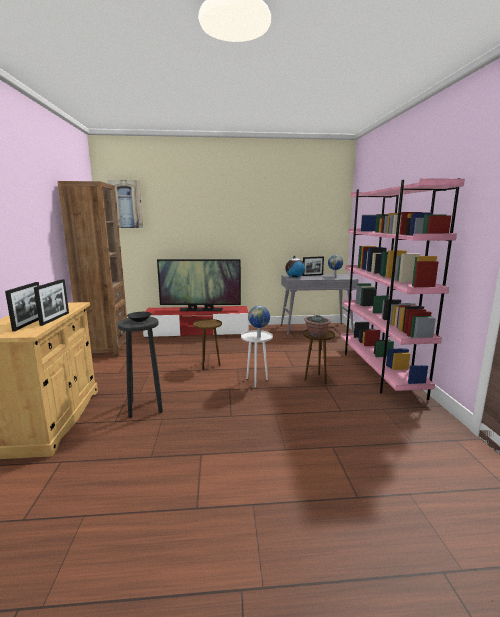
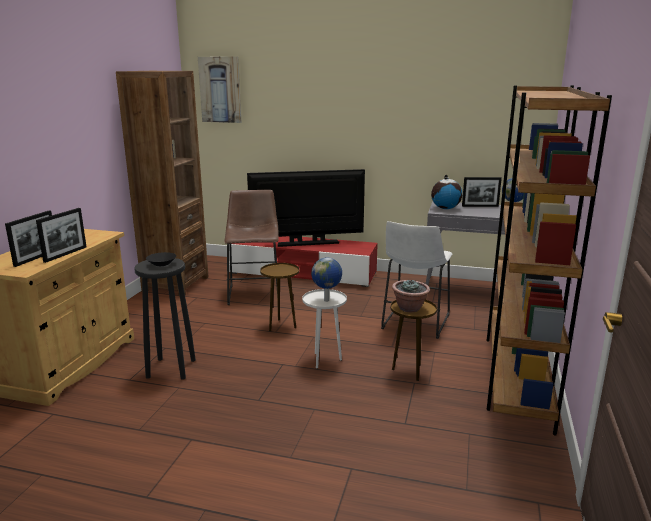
camera: 20 degrees right, 5 degrees up
(172, 347) = (254, 292): none -> brown stool
(200, 310) = (307, 243): television -> television turned 150 degrees clockwise
(295, 351) = (414, 323): none -> white stool
(378, 371) = (516, 375): pink bookcase -> brown bookcase

